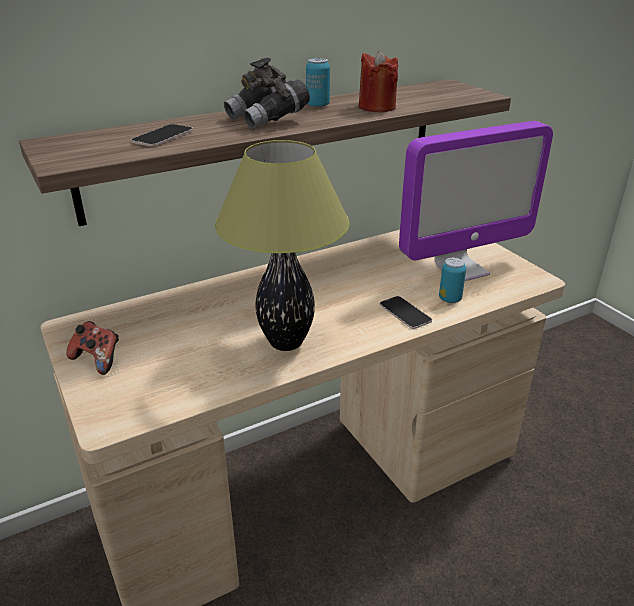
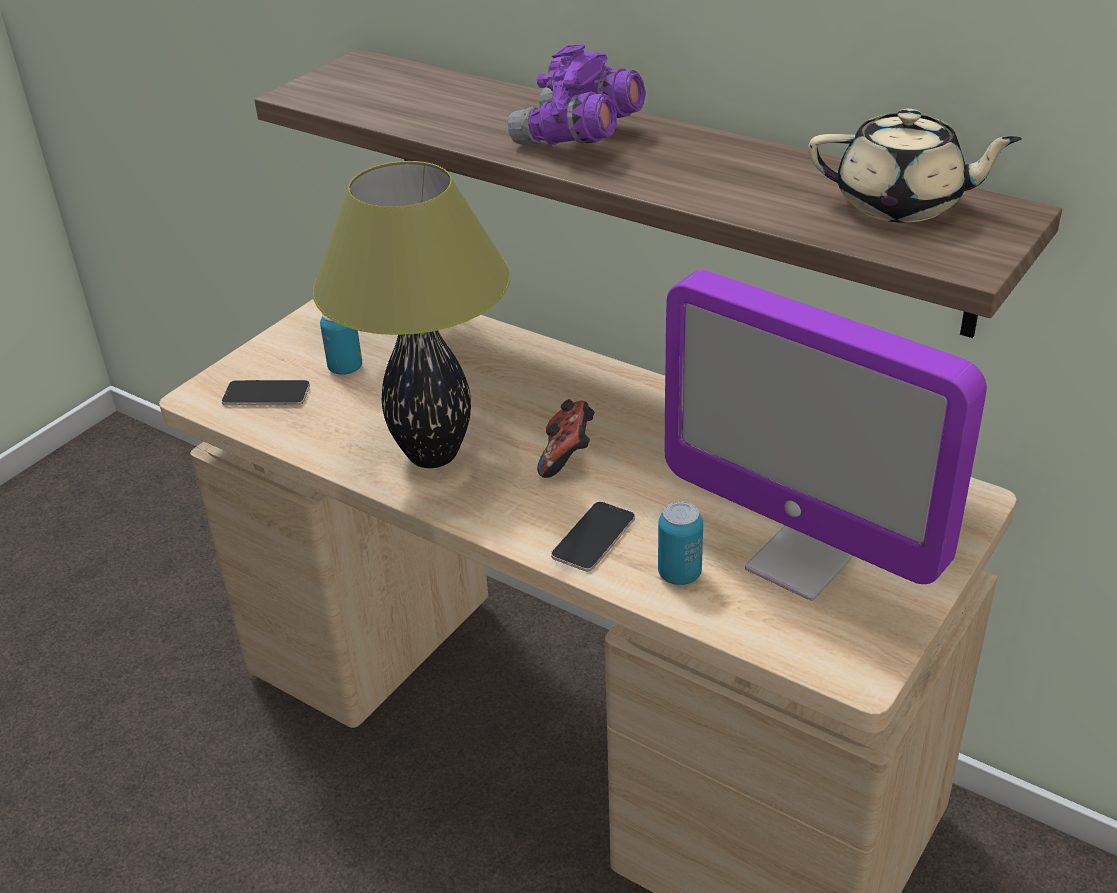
camera: 65 degrees right, 5 degrees up
(97, 360) = (306, 340): game controller -> game controller (567, 457)
(163, 136) = (437, 106): phone -> phone (266, 394)
(268, 119) = (578, 138): grey binoculars -> purple binoculars
(317, 105) = (695, 148): can -> can (345, 368)
(377, 107) = (743, 192): red candle -> none
(422, 92) = (901, 204): none -> beige teapot

